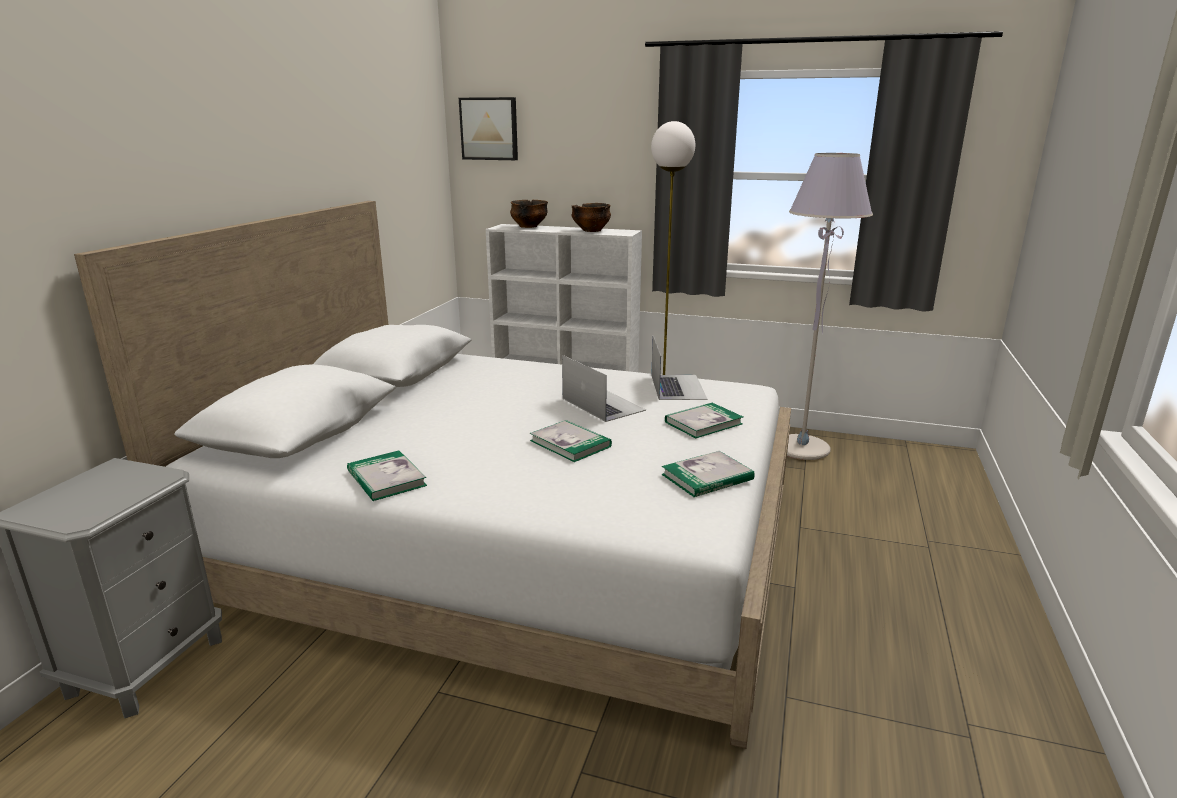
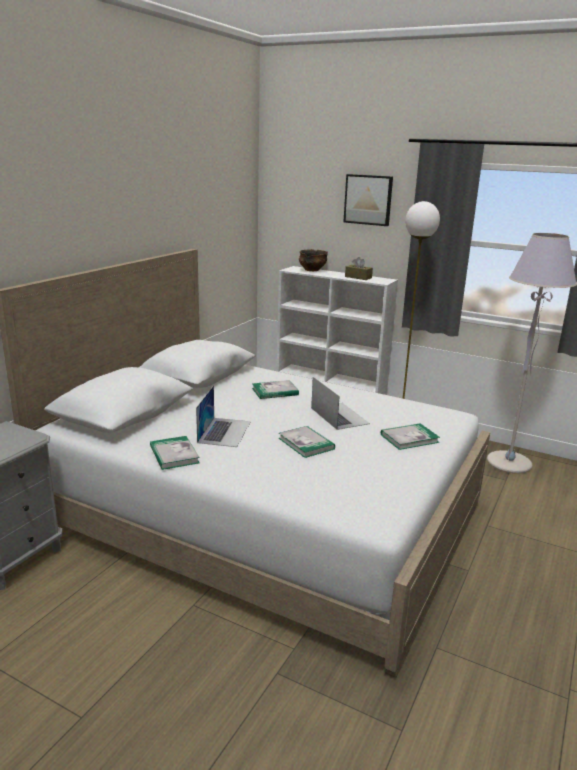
camera: 10 degrees right, 0 degrees up
(489, 129) = (289, 194): picture -> picture (368, 199)
(591, 230) = (358, 277): bowl -> brown tissue box
(677, 387) = (400, 407): laptop -> laptop (224, 432)
(707, 477) = (396, 480): book -> book (275, 391)

